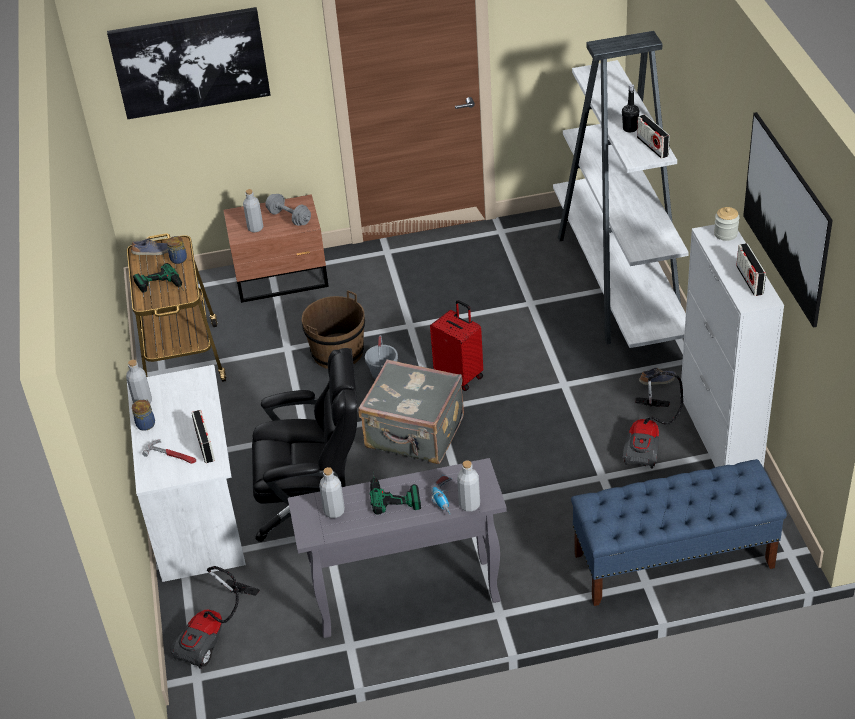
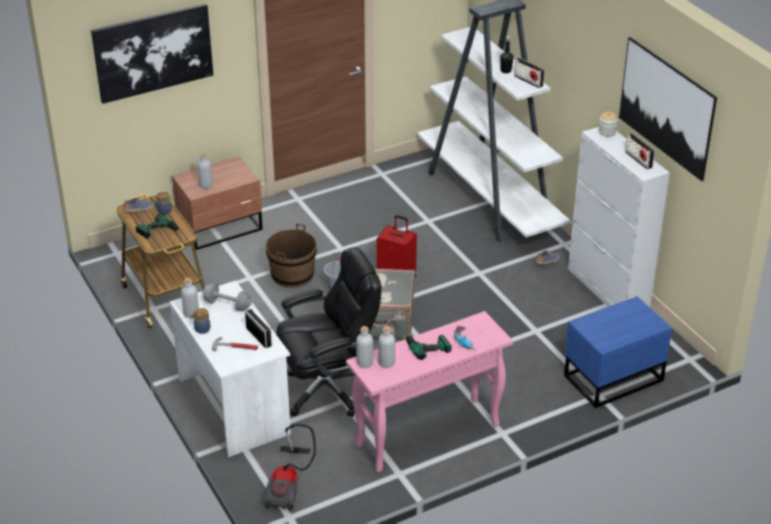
camera: 20 degrees left, 5 degrees down
(289, 218) = (230, 175): grey dumbbell -> grey dumbbell (227, 305)
(405, 599) = (427, 435): grey console table -> pink console table
(469, 505) = (485, 343): grey bottle -> grey bottle (365, 363)
(648, 441) = (558, 302): vacuum cleaner -> none
(673, 561) = (611, 377): blue bench -> blue nightstand

